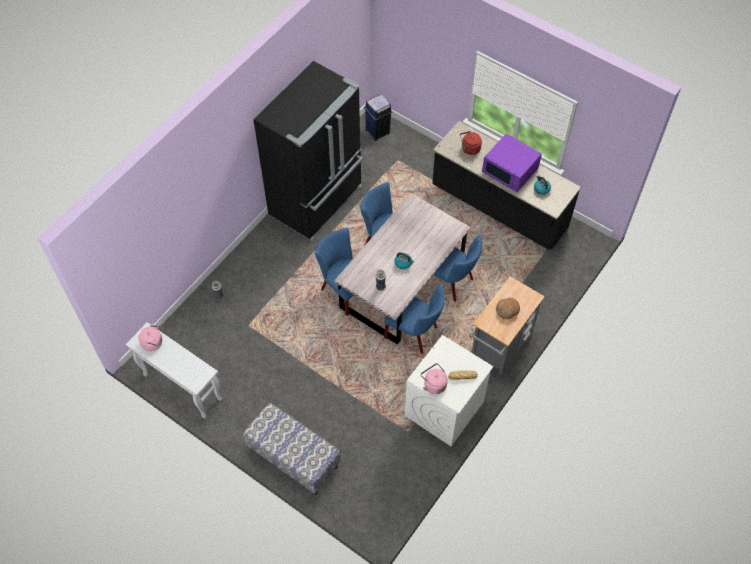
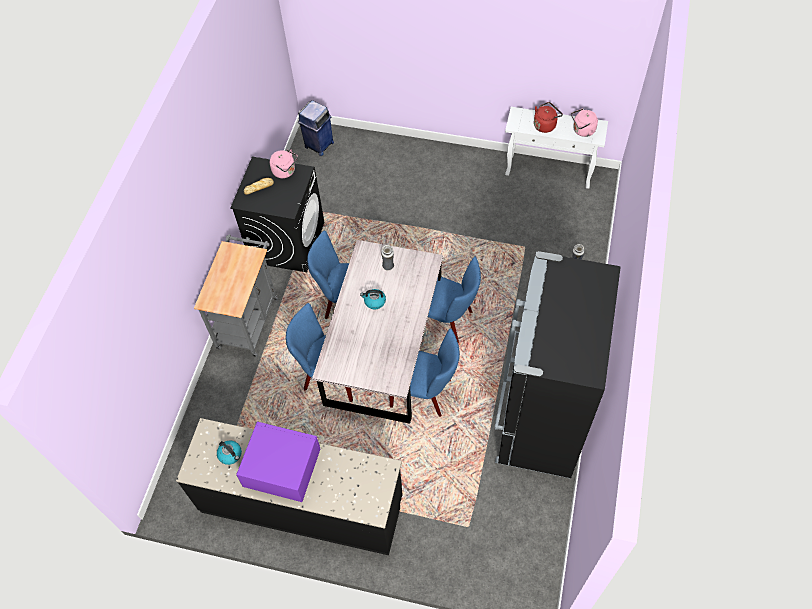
camera: 160 degrees right, 0 degrees up
(293, 457) = (411, 155): bench -> none
(378, 131) = (520, 567): blue trash can -> blue trash can (319, 145)
(444, 409) = (287, 241): white washing machine -> black washing machine
(469, 149) = (350, 481): red kettle -> red kettle (545, 125)
(507, 310) = (232, 276): bread -> none

